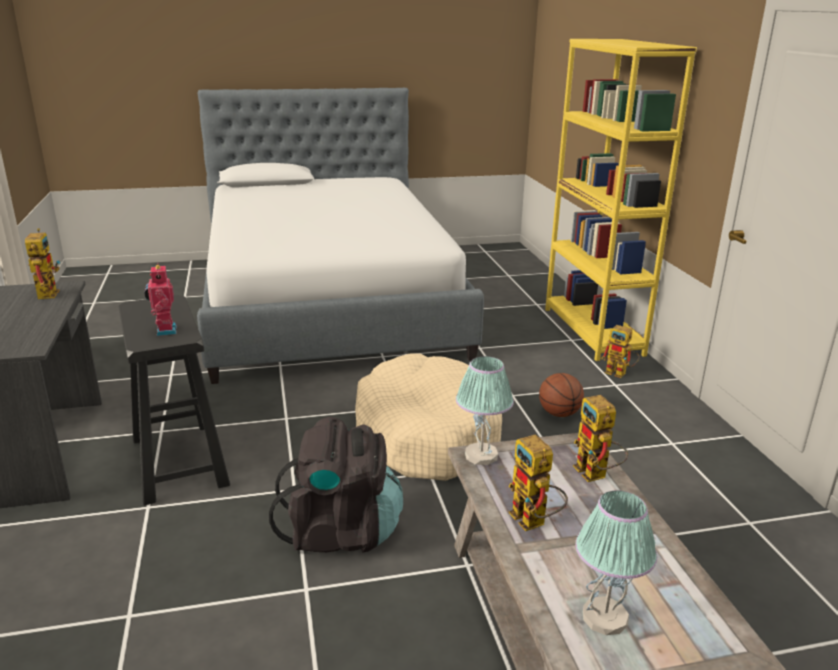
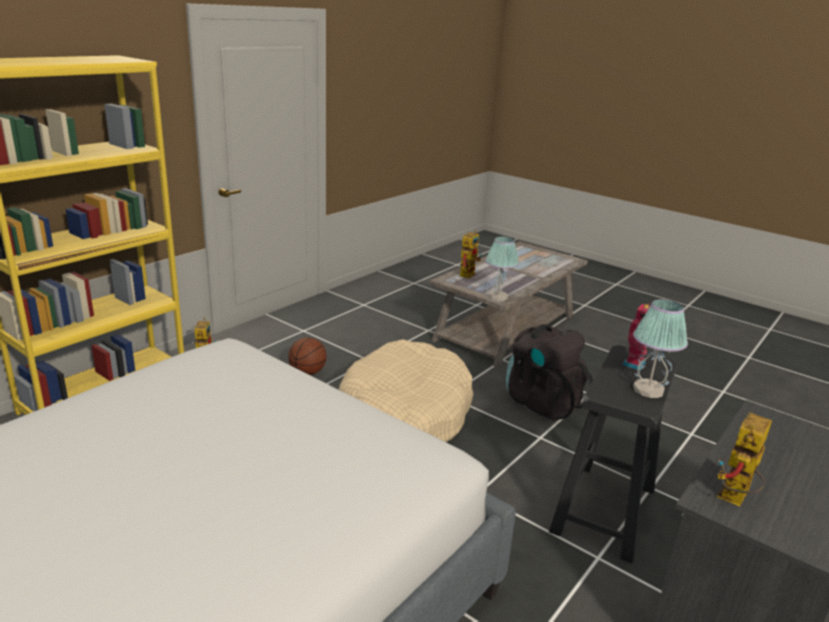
camera: 130 degrees left, 0 degrees up
(534, 522) = (522, 278): toy robot -> none
(605, 617) = (545, 261): table lamp -> table lamp (647, 390)

